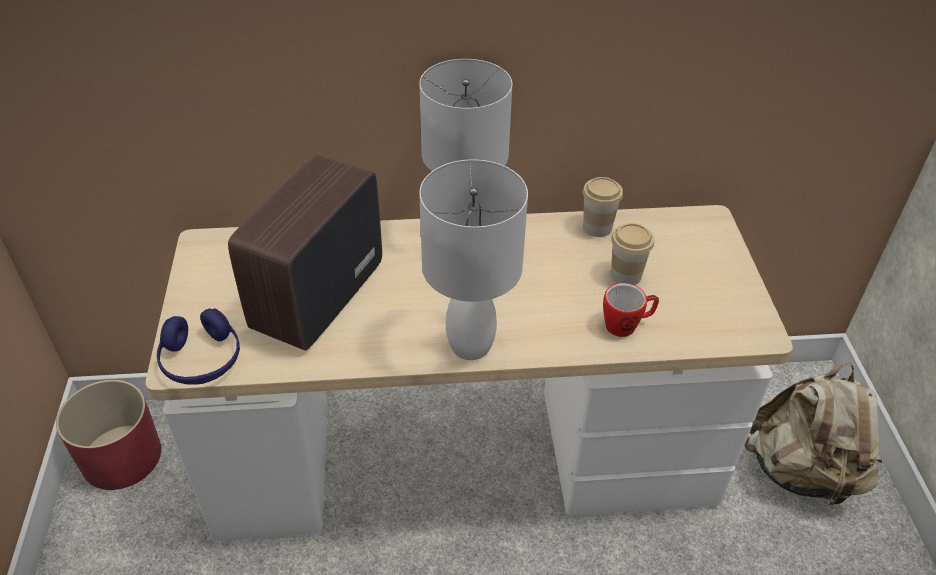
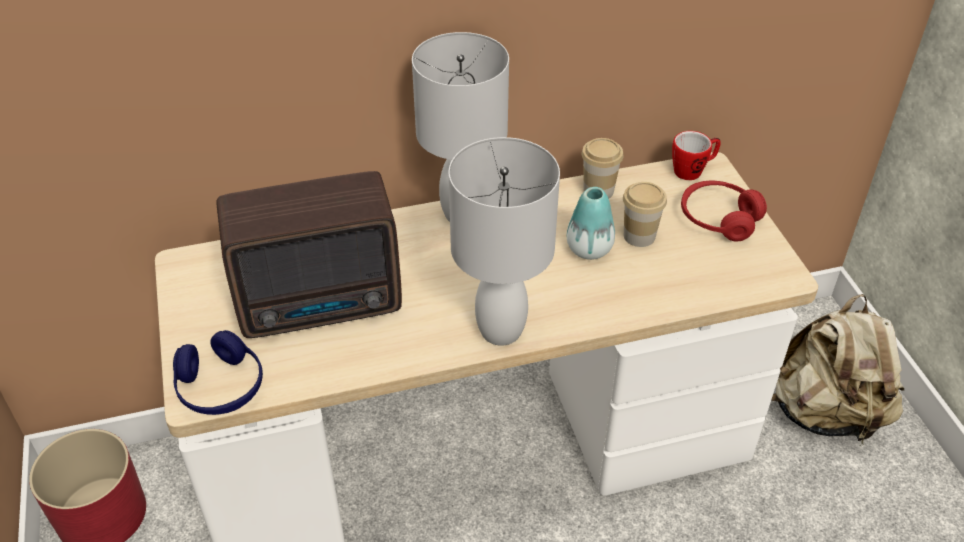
camera: 10 degrees left, 0 degrees up
(314, 298) = (323, 305): radio -> radio turned 120 degrees counterclockwise
(574, 281) = (589, 249): none -> vase
(626, 325) = (652, 287): mug -> mug (693, 170)
(708, 269) = (718, 219): none -> red headphones

